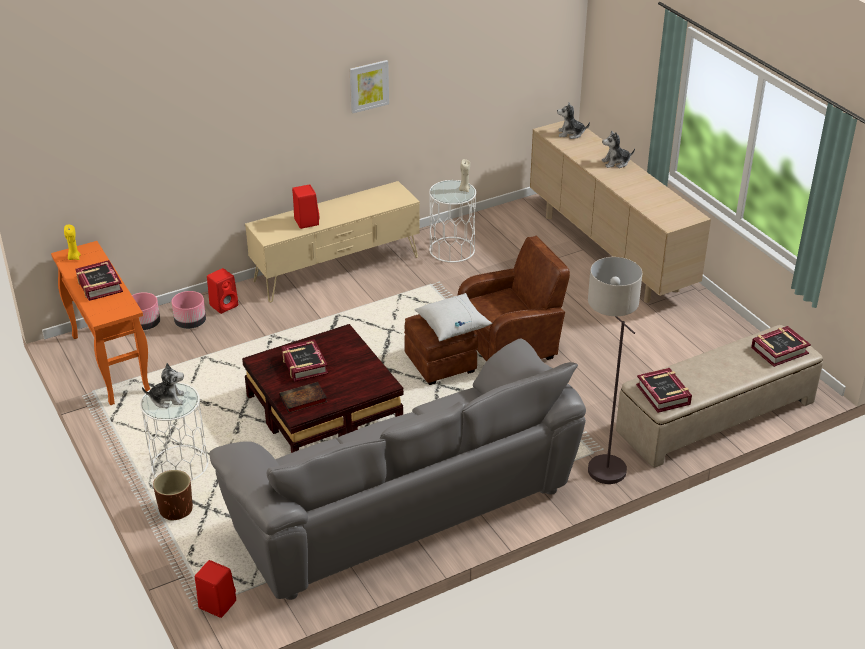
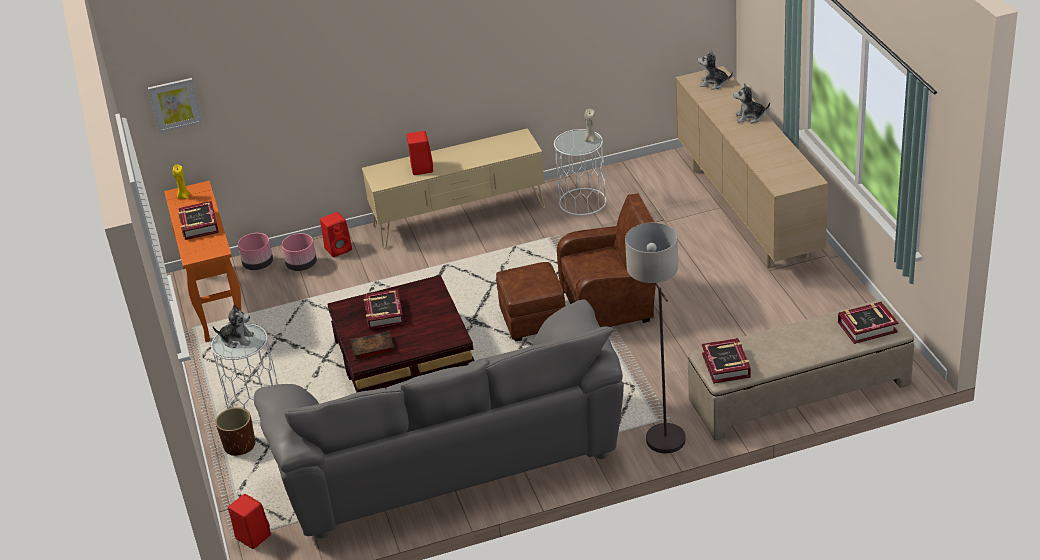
camera: 15 degrees right, 0 degrees up
(368, 86) = (488, 31): picture -> picture (175, 104)
(452, 326) = (540, 282): grey pillow -> none

